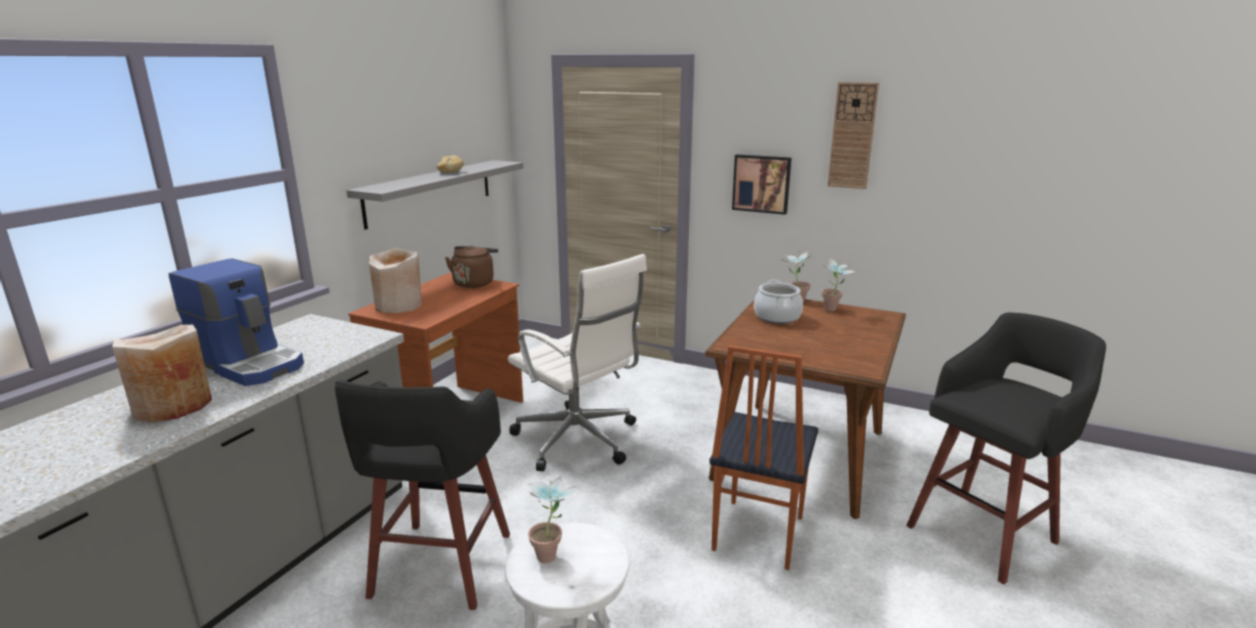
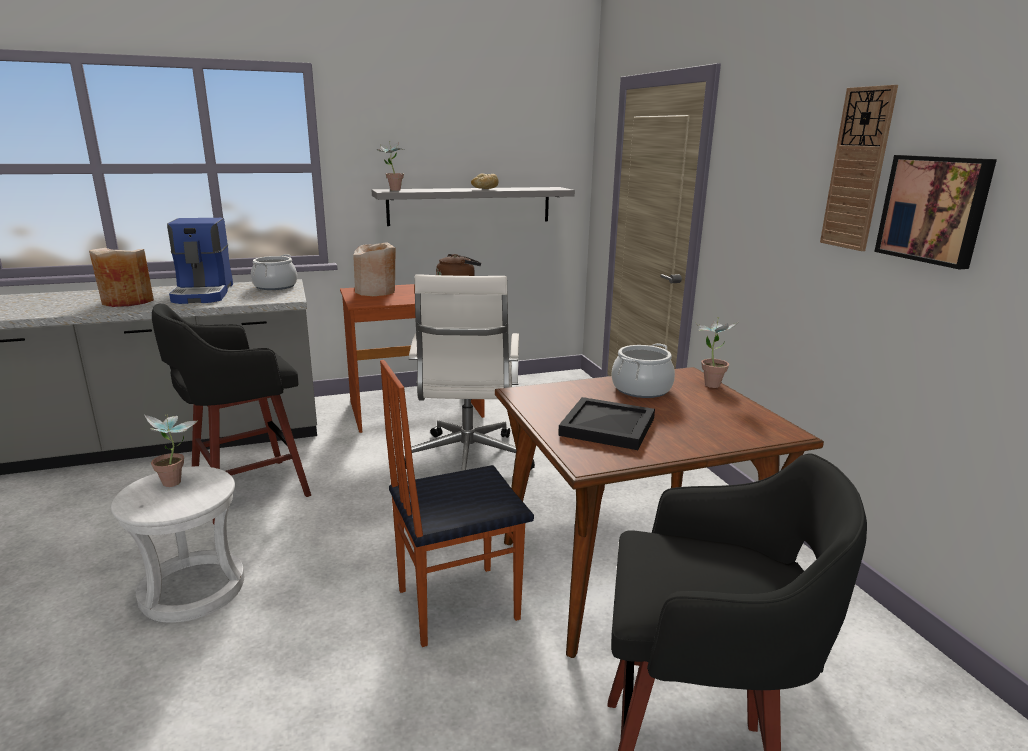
camera: 45 degrees right, 0 degrees up
(311, 329) = (275, 286): none -> cooking pot
(761, 183) = (759, 232): picture -> picture (934, 209)
(821, 346) = (606, 426): none -> black tray
(832, 310) = (724, 405): potted plant -> potted plant (392, 190)

